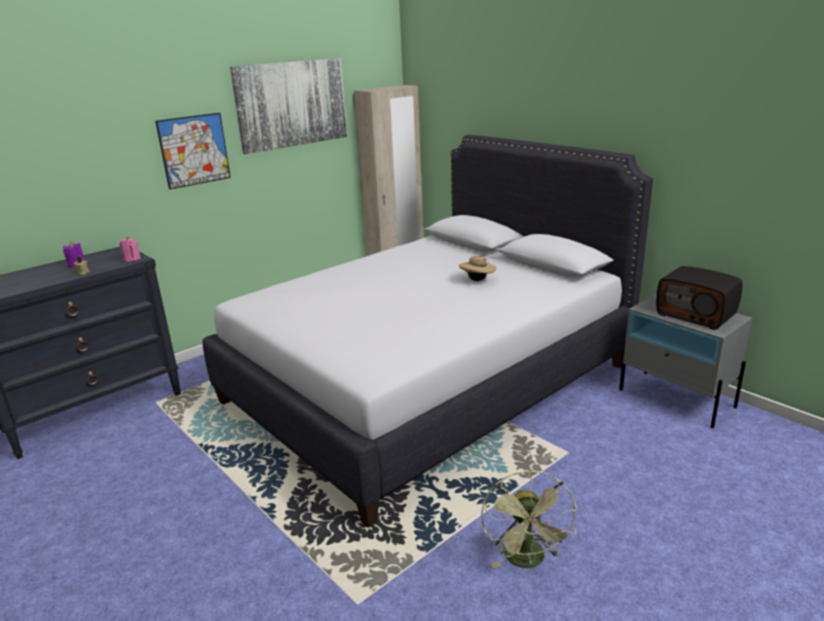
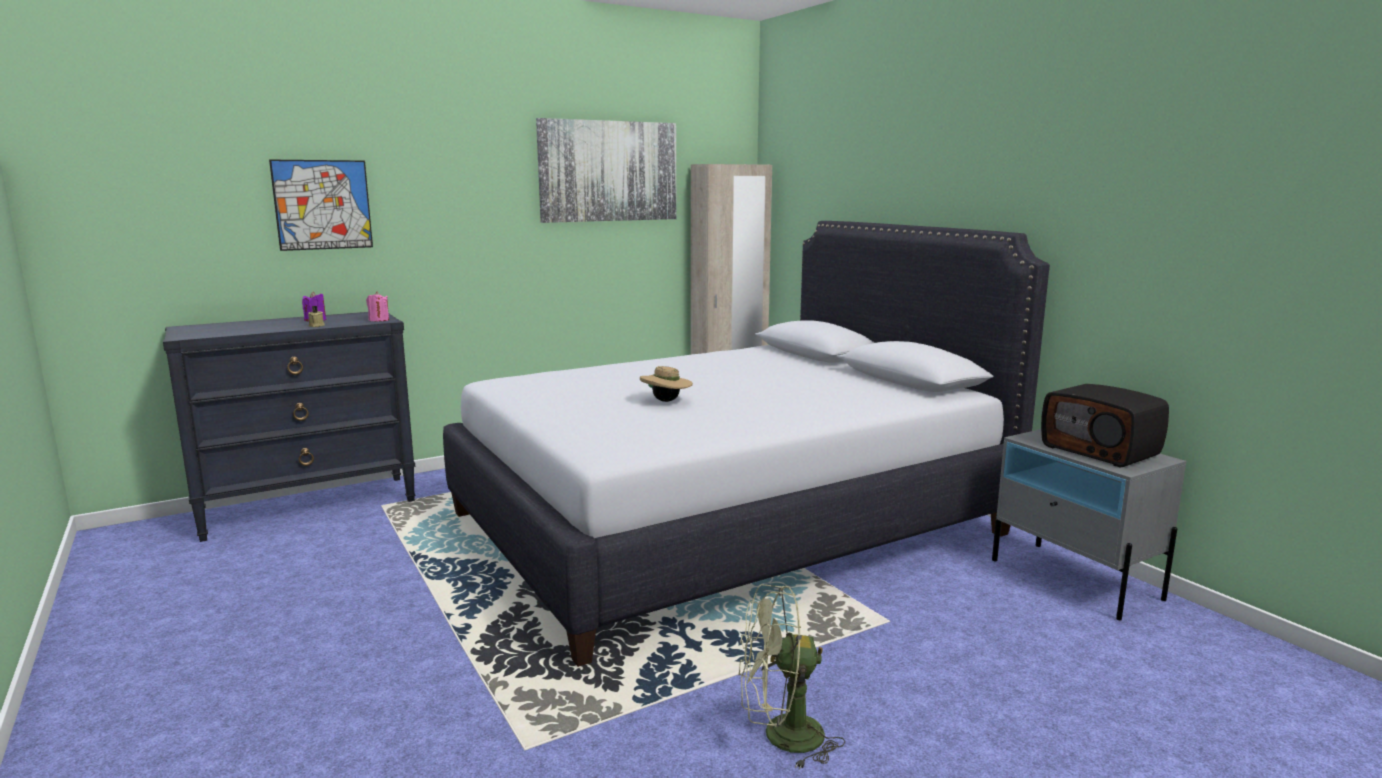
camera: 10 degrees right, 10 degrees down
(194, 150) = (480, 210): picture -> picture (322, 205)
(477, 280) = (800, 386): beige hat -> beige hat (666, 401)
(528, 561) = (781, 737): green fan -> green fan turned 75 degrees clockwise

